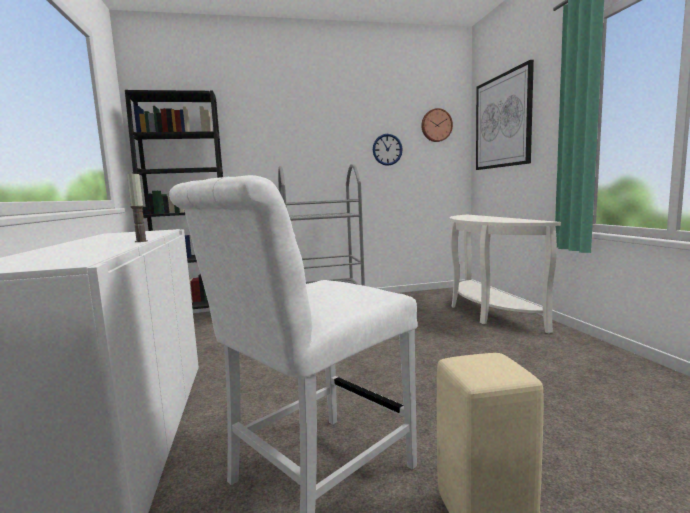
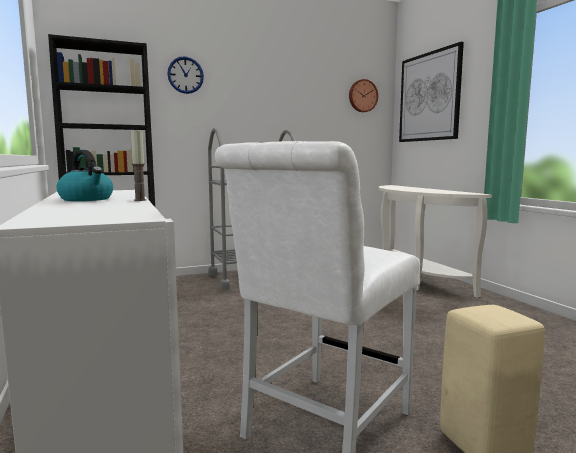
camera: 10 degrees left, 0 degrees up
(99, 241) = (87, 199): none -> kettle
(387, 149) = (316, 117): wall clock -> wall clock (185, 75)

